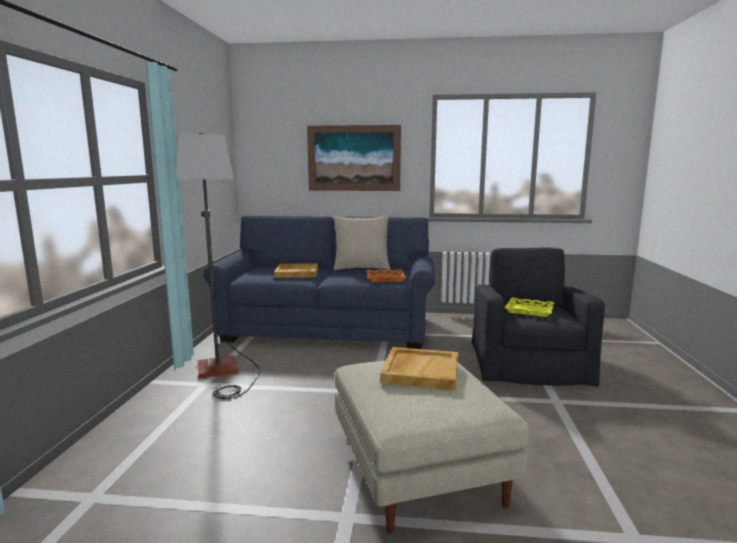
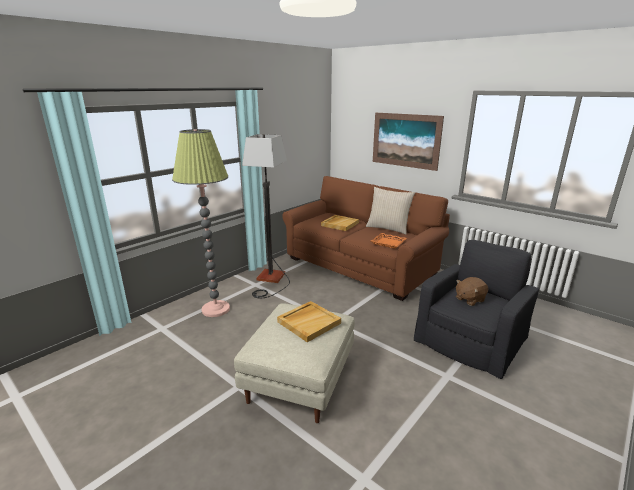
camera: 35 degrees right, 10 degrees up
(173, 434) = (216, 309): none -> floor lamp
(328, 329) = (360, 266): blue sofa -> brown sofa
(529, 310) = (469, 299): yellow tray -> brown plush toy

